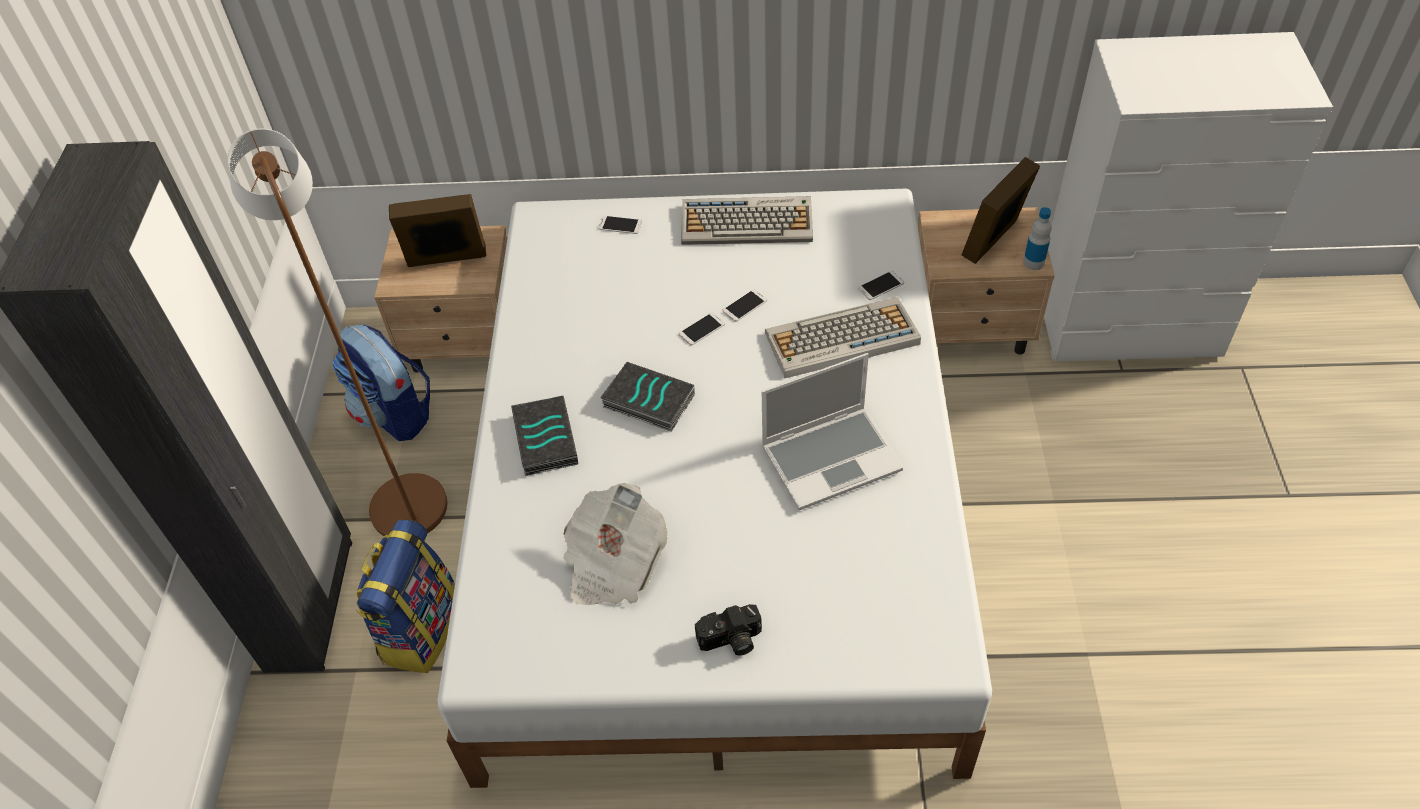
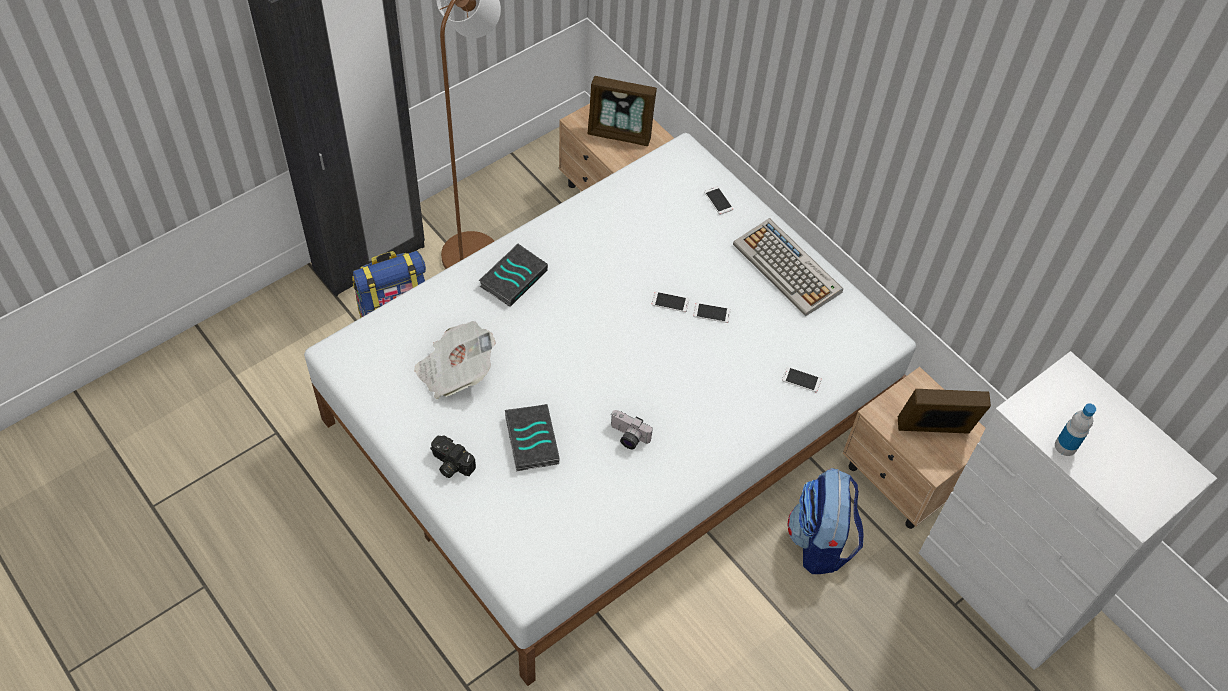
camera: 45 degrees right, 5 degrees up
(395, 414) = (528, 199): backpack -> backpack (820, 542)
(446, 261) = (620, 134): picture frame -> picture frame turned 150 degrees clockwise
(647, 402) = (586, 311): book -> book (530, 440)
(831, 457) = (627, 437): laptop -> camera
(841, 339) = (731, 384): keyboard -> none
(1033, 262) = (936, 467): bottle -> bottle (1065, 446)

